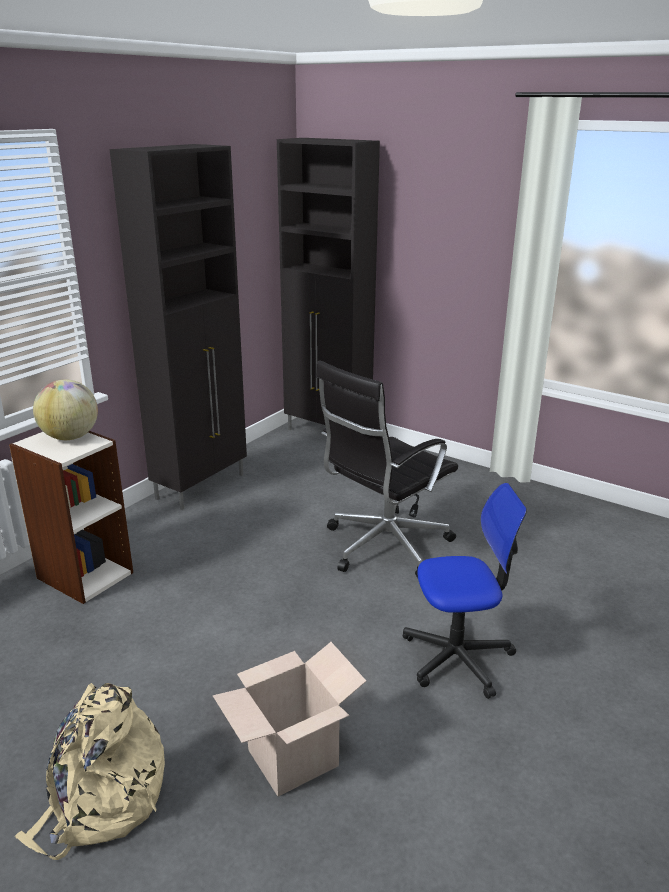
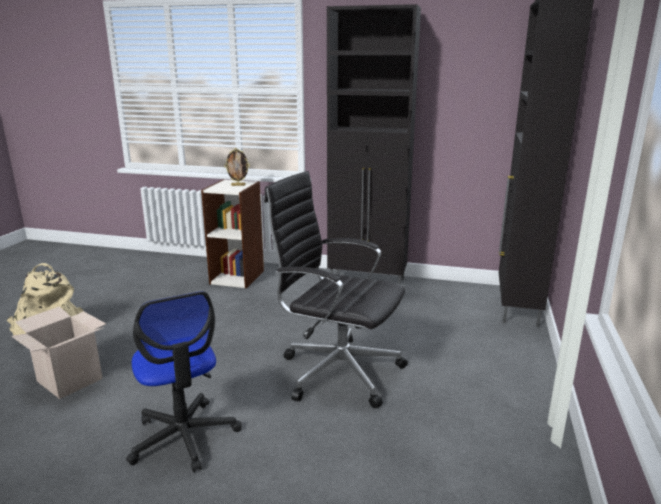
camera: 70 degrees right, 5 degrees down
(70, 437) = (238, 185): globe -> picture frame

